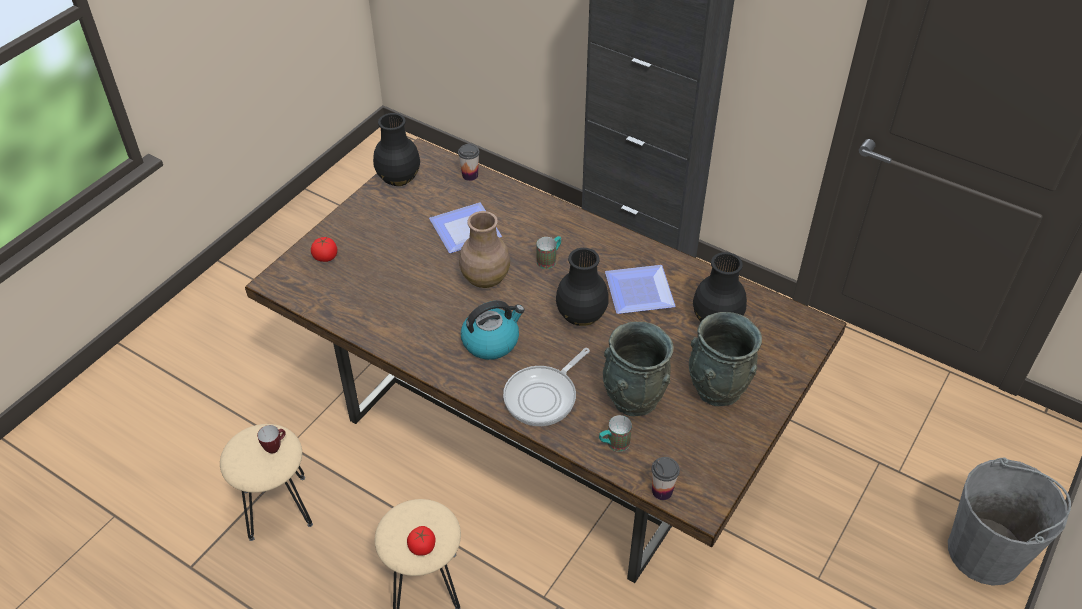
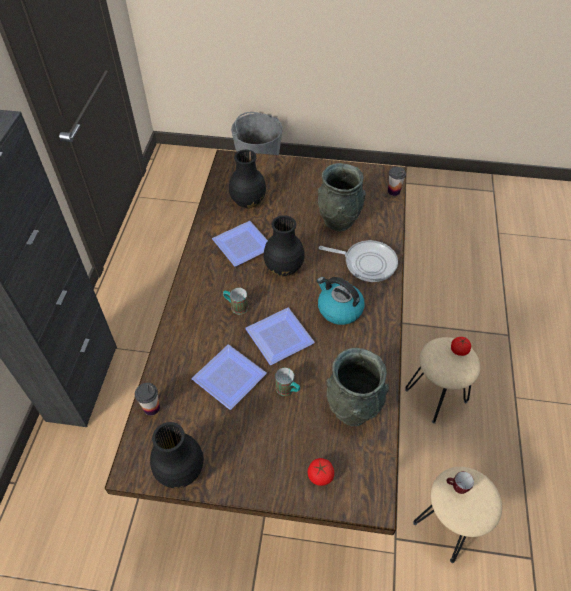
camera: 115 degrees left, 5 degrees up
(485, 278) = (279, 339): brown vase -> plate
(613, 444) = (378, 219): mug -> mug (288, 390)
(717, 390) = (306, 188): grey vase -> grey vase (353, 409)

